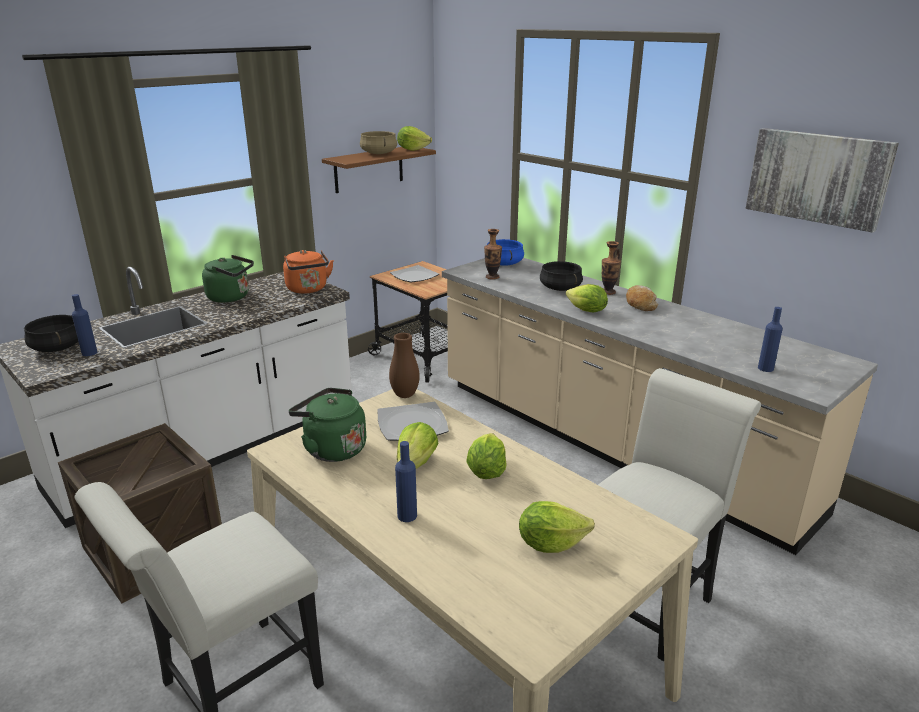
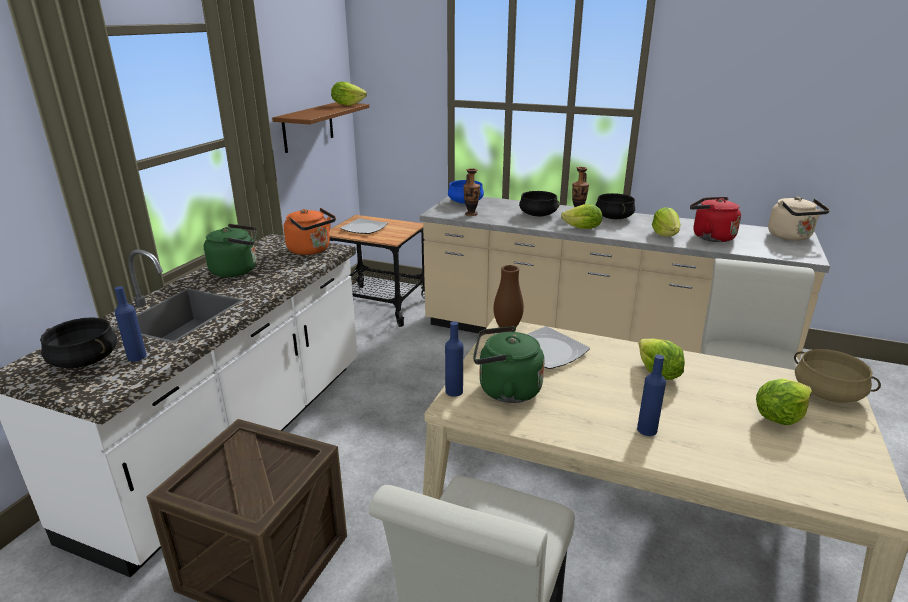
camera: 25 degrees left, 0 degrees up
(379, 153) = (322, 109): beige cooking pot -> beige cooking pot (827, 393)
(416, 463) = (594, 382): lettuce -> lettuce (665, 234)
(640, 304) = (613, 217): bread -> black cooking pot
(722, 345) = (710, 237): none -> red kettle
(765, 368) = (759, 248): blue bottle -> blue bottle (454, 391)
(817, 177) = (749, 94): picture -> none
(832, 364) = (791, 237): none -> beige kettle

